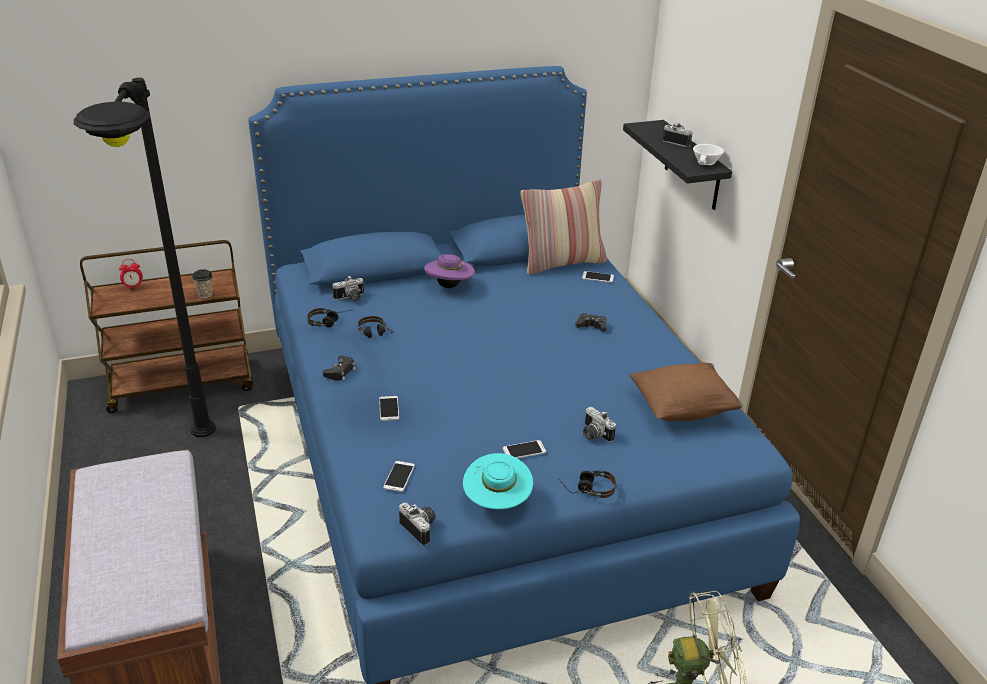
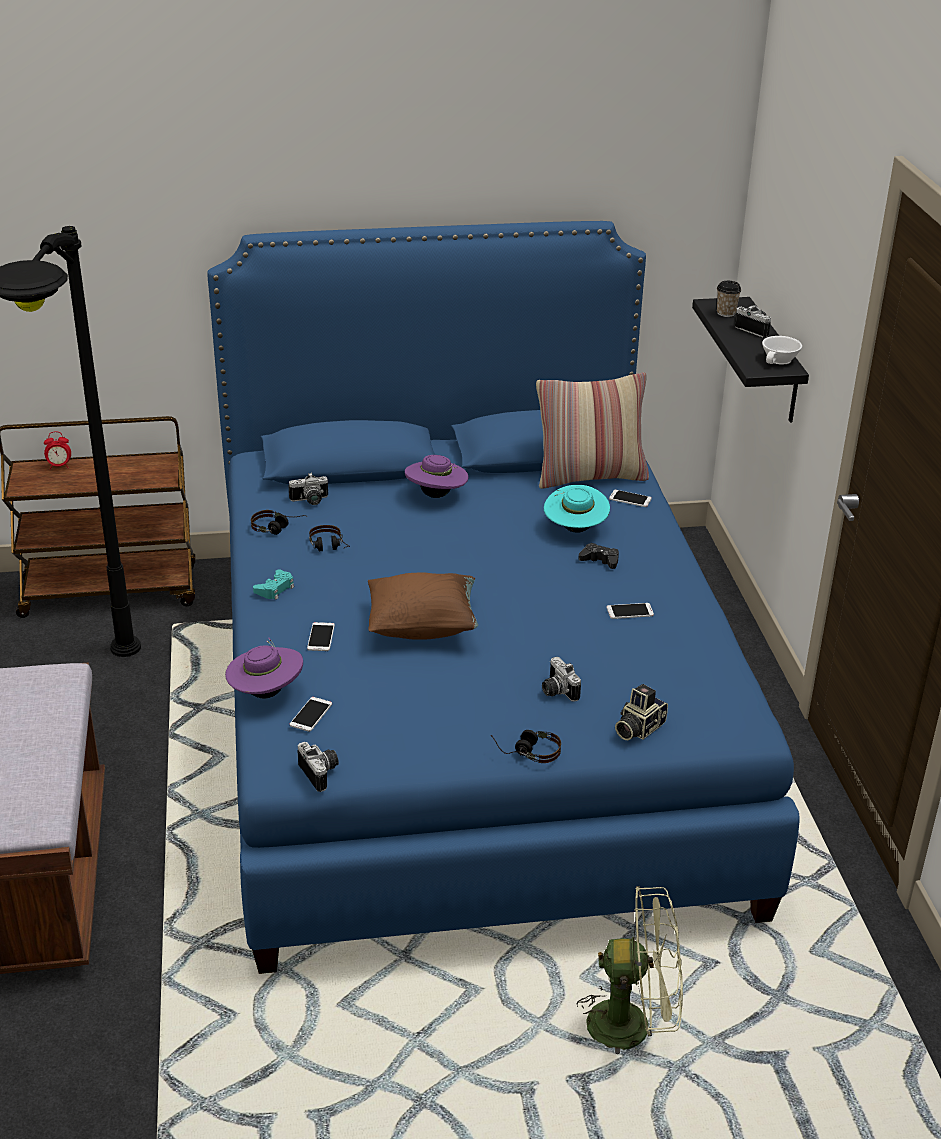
camera: 10 degrees right, 0 degrees up
(205, 294) = (141, 482): cup -> cup (726, 313)
(340, 372) = (275, 589): black game controller -> turquoise game controller
(355, 461) = (266, 692): none -> purple hat
(497, 502) = (416, 754): turquoise hat -> turquoise hat (575, 529)
(524, 450) = (466, 700): phone -> phone (630, 611)
(668, 459) = (637, 728): none -> camera
(683, 409) = (679, 671): brown pillow -> brown pillow (423, 626)

